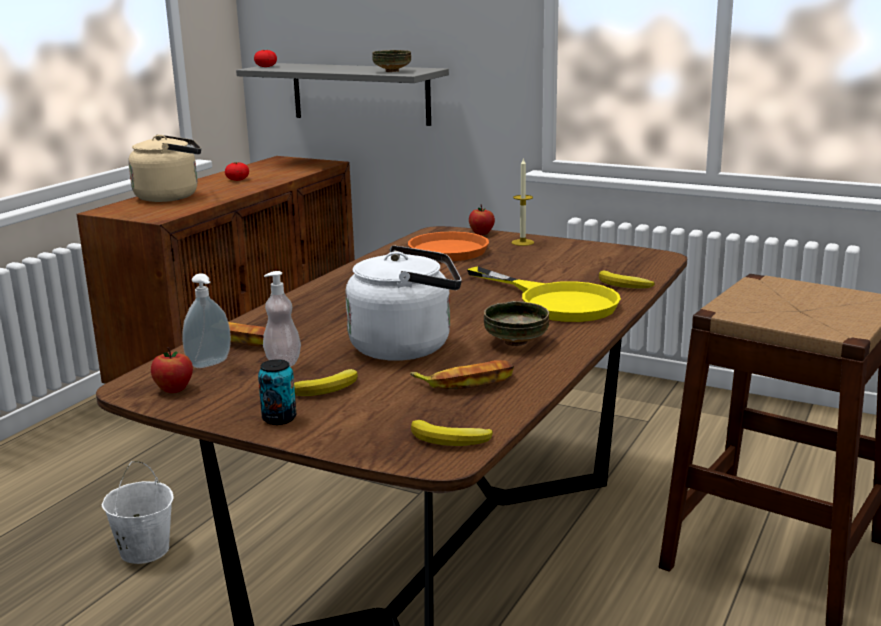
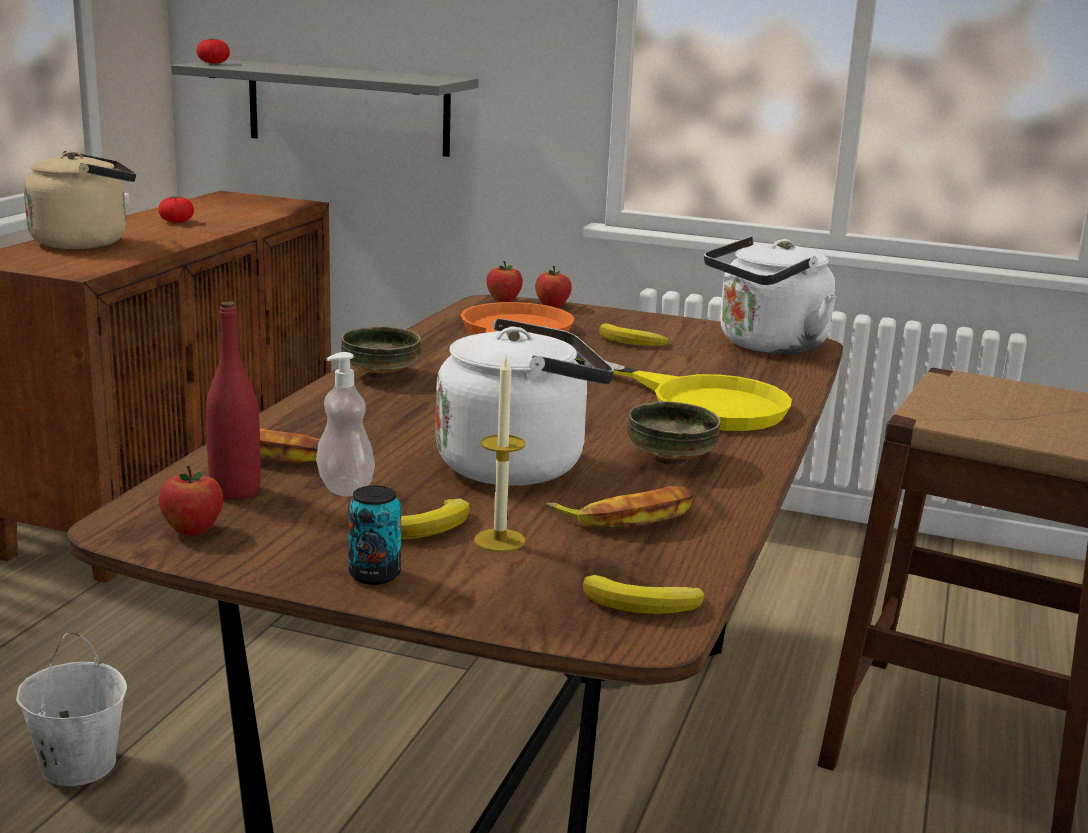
camera: 10 degrees left, 0 degrees up
(210, 364) = (235, 491): soap dispenser -> red bottle
(392, 71) = (403, 78): bowl -> bowl (380, 374)
(448, 230) = (503, 300): none -> apple
(522, 242) = (614, 320): candle -> candle (499, 540)
(624, 285) = (779, 381): banana -> banana (632, 342)
(628, 259) = (766, 346): none -> white kettle

